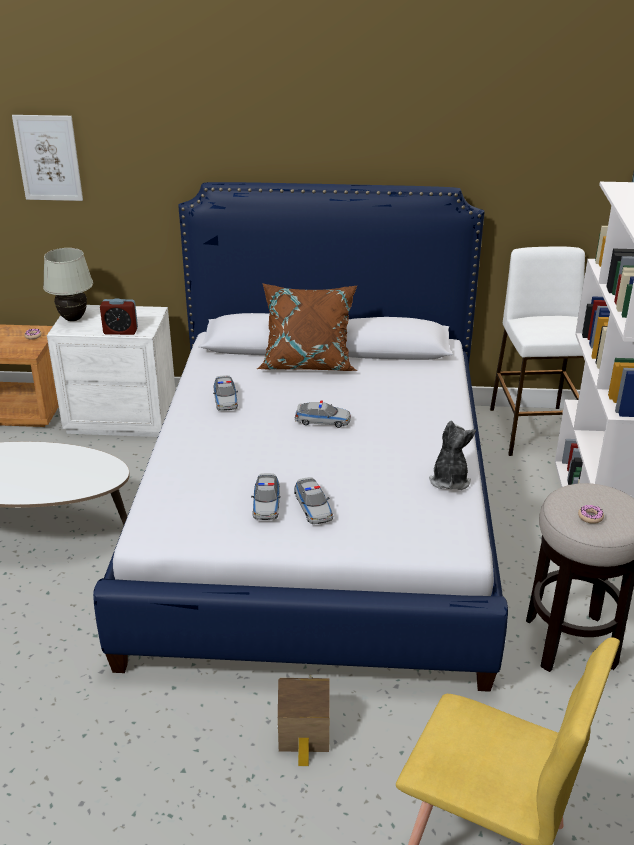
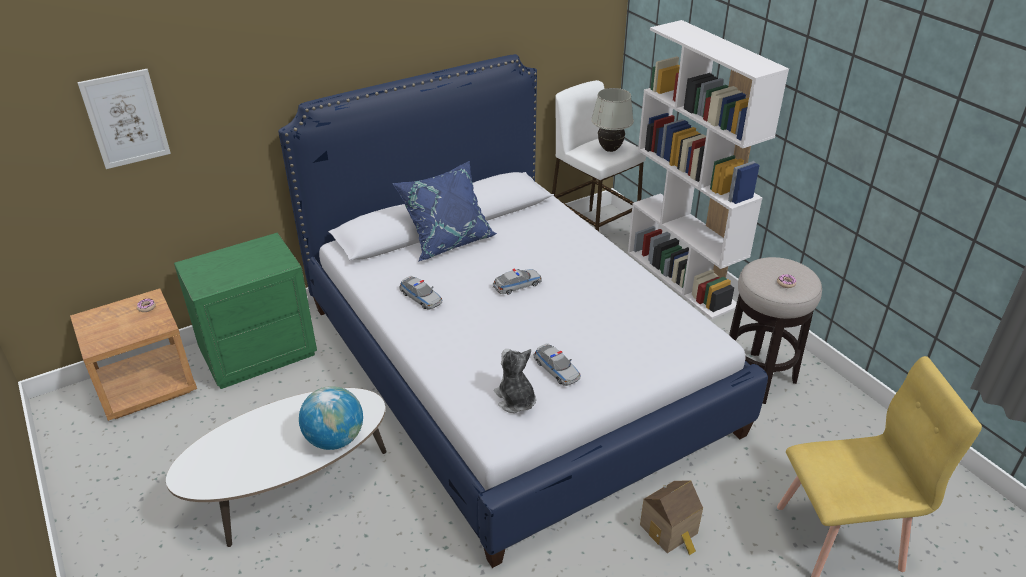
camera: 35 degrees left, 5 degrees up
(57, 489) = (335, 439): none -> globe
(73, 319) = (200, 275): white table lamp -> white table lamp (610, 149)
(120, 331) = (263, 271): alarm clock -> none
(122, 417) = (258, 352): white nightstand -> green nightstand
(308, 362) = (448, 240): brown pillow -> blue pillow
(313, 507) = (590, 357): toy car -> none
(449, 480) = (652, 295): plush toy -> plush toy (515, 400)

